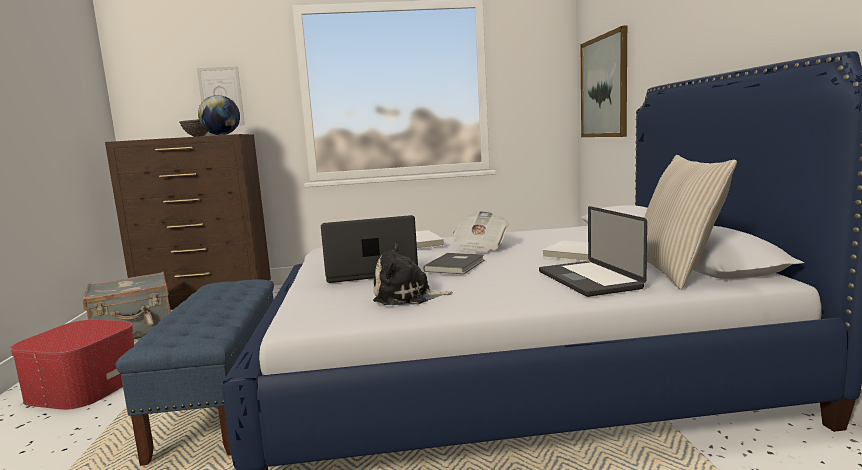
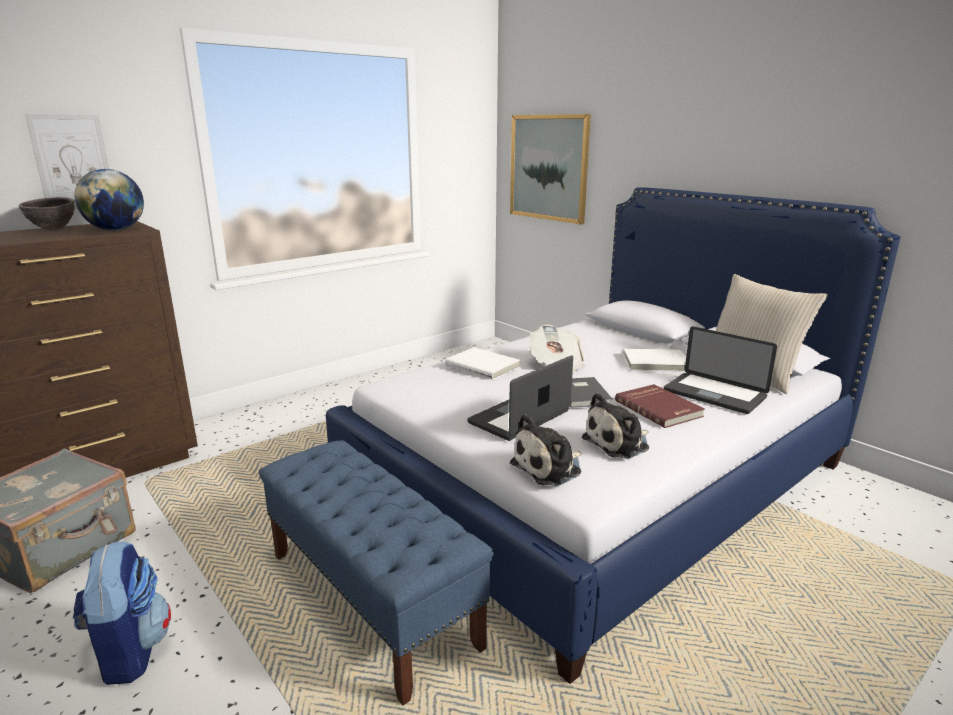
camera: 35 degrees left, 10 degrees up
(84, 387) = (129, 652): ottoman -> backpack
(317, 301) = (549, 468): none -> plush toy
(503, 282) = (659, 408): none -> red book

